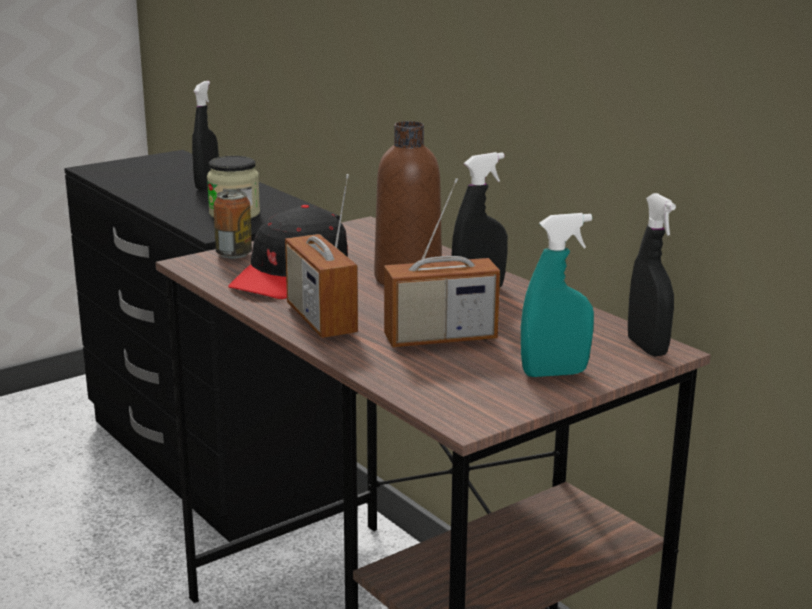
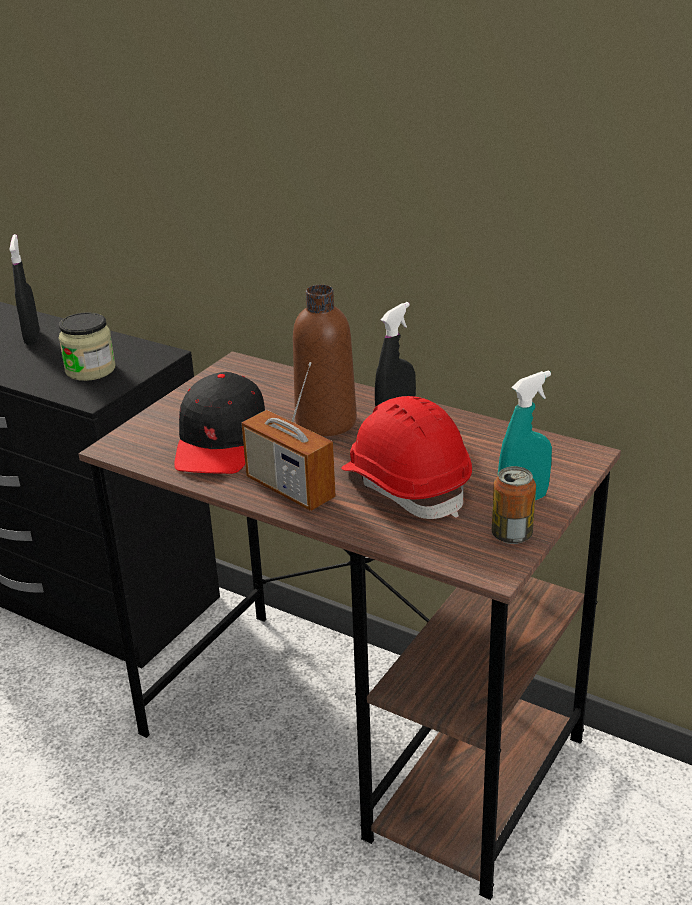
camera: 20 degrees left, 10 degrees up
(234, 254) = (147, 427): can -> can (512, 535)
(440, 338) = (406, 485): radio -> red hard hat
(647, 347) = (571, 455): black spray bottle -> none

